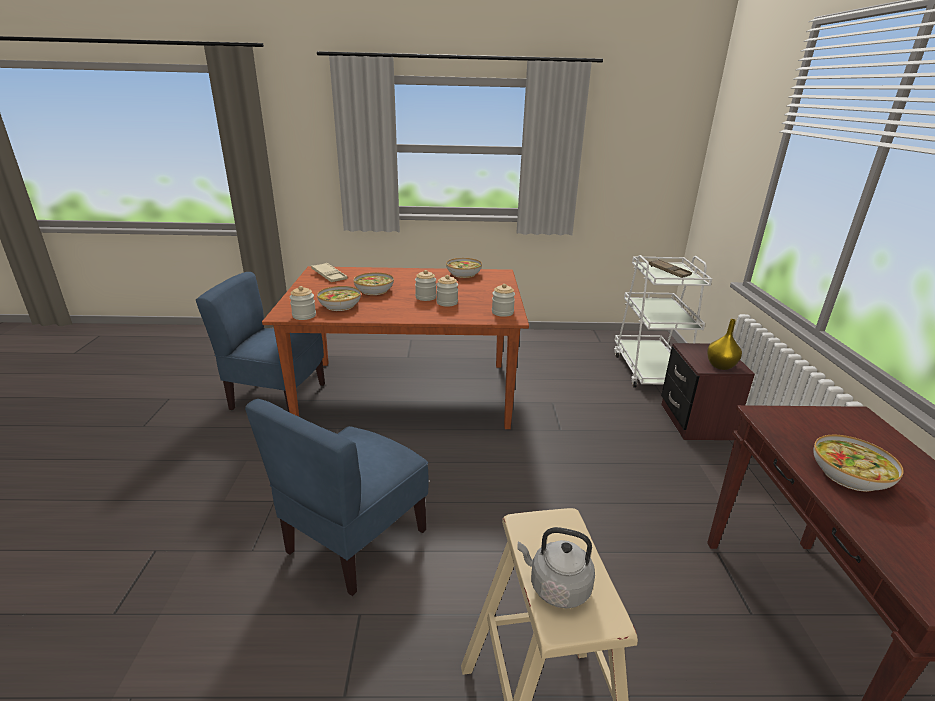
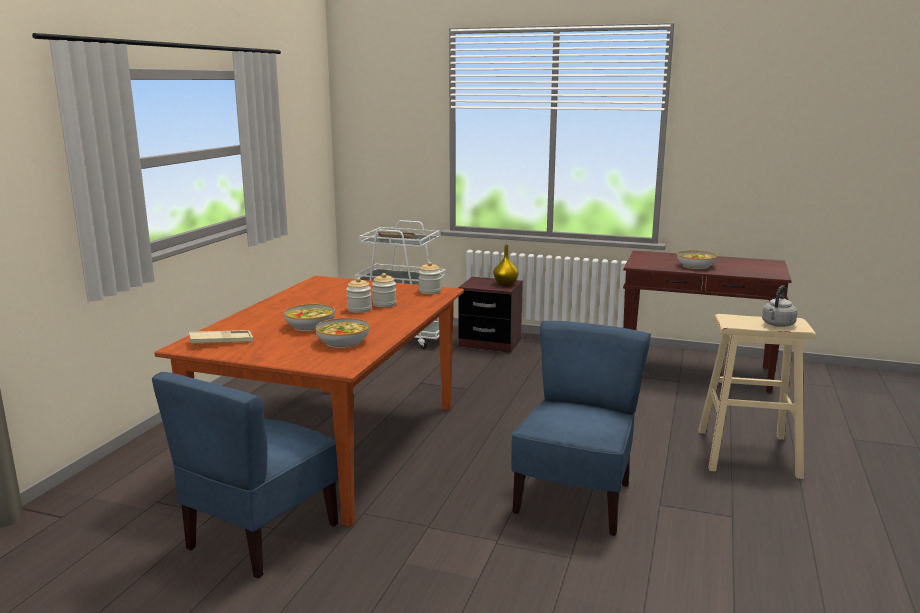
camera: 70 degrees left, 10 degrees down
(304, 316) = (358, 357): jar -> none
(355, 541) = (575, 499): blue chair -> blue chair turned 120 degrees counterclockwise
(464, 274) = (304, 291): bowl -> none

